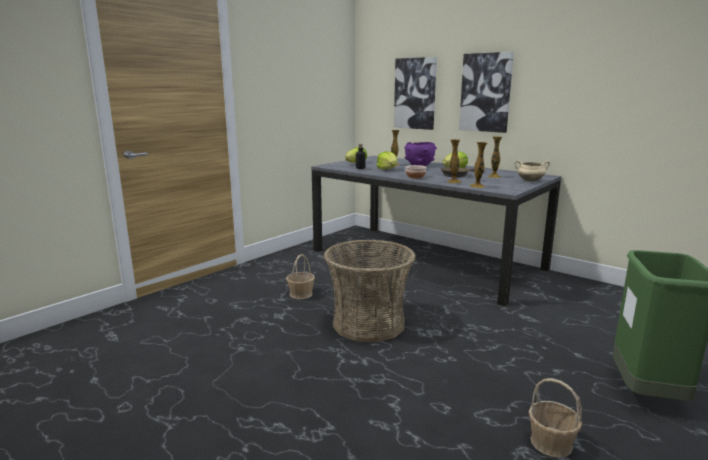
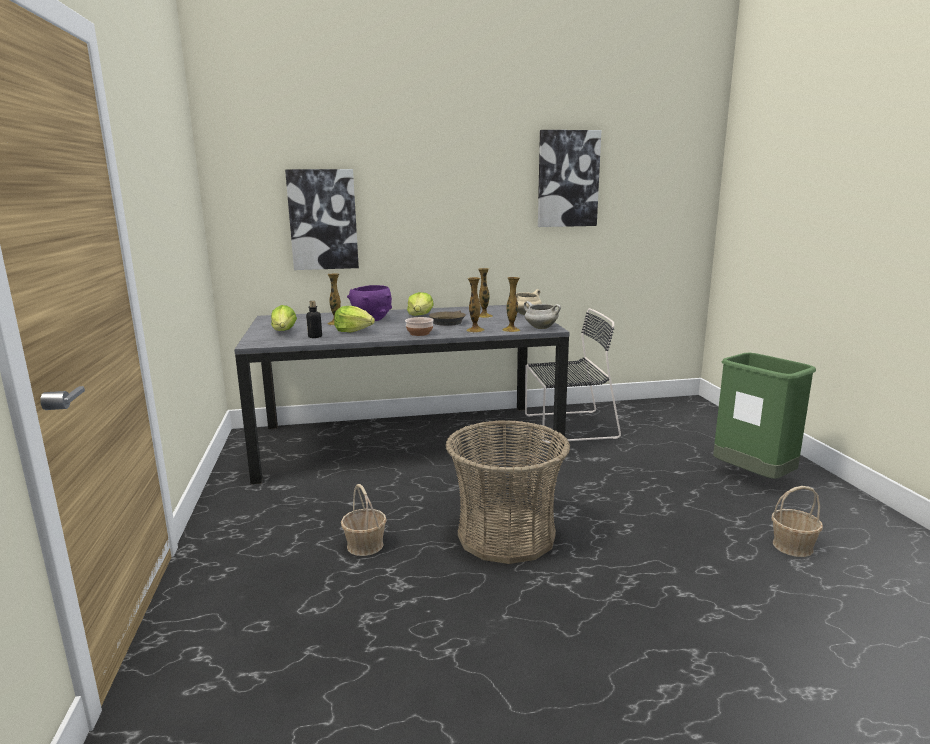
camera: 50 degrees left, 0 degrees up
(486, 92) = (429, 215): picture -> picture (568, 179)
(503, 189) = (540, 328): none -> white cooking pot
(554, 292) = (567, 426): none -> black chair

